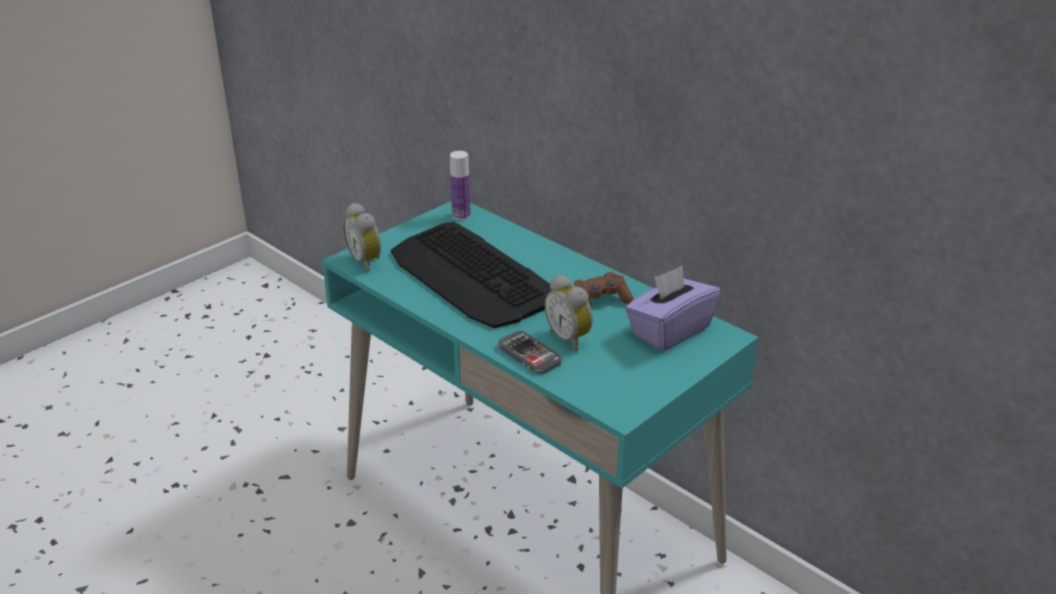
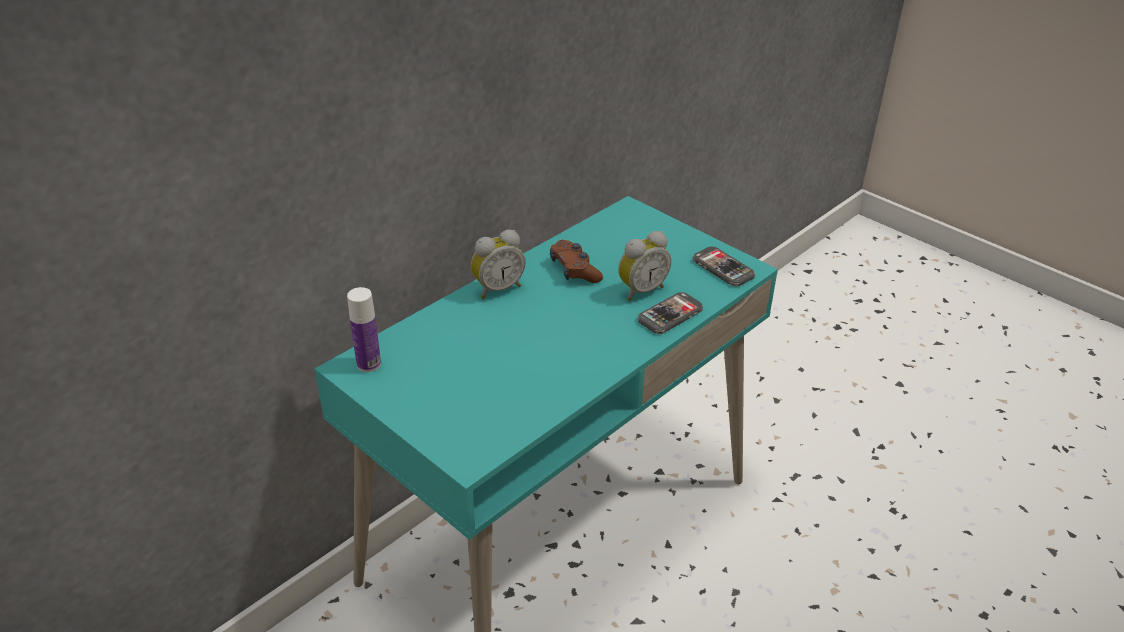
camera: 90 degrees left, 5 degrees up
(367, 262) = (477, 442): alarm clock -> alarm clock (497, 288)
(472, 276) = (520, 353): keyboard -> none
(618, 393) = (723, 268): none -> phone
(669, 331) = (624, 236): purple tissue box -> none

